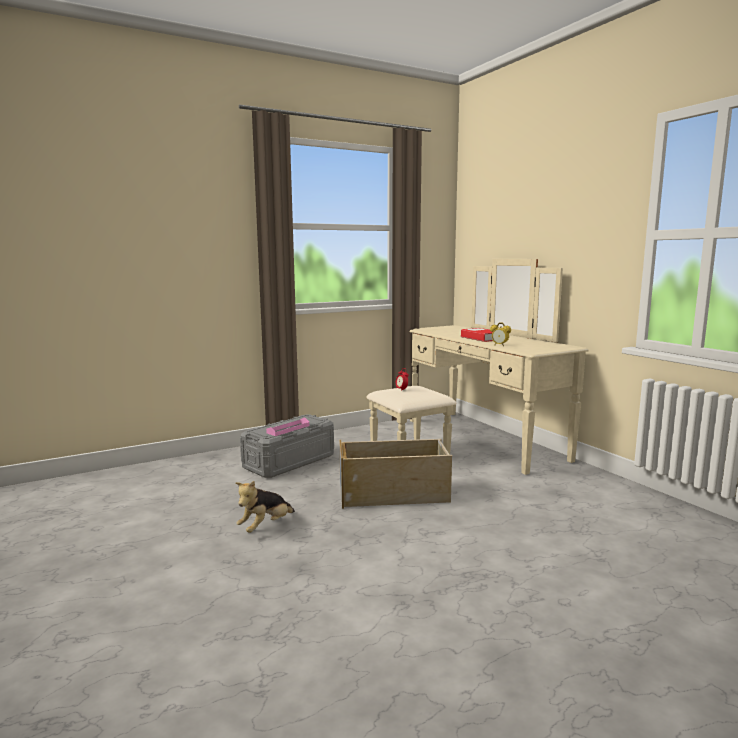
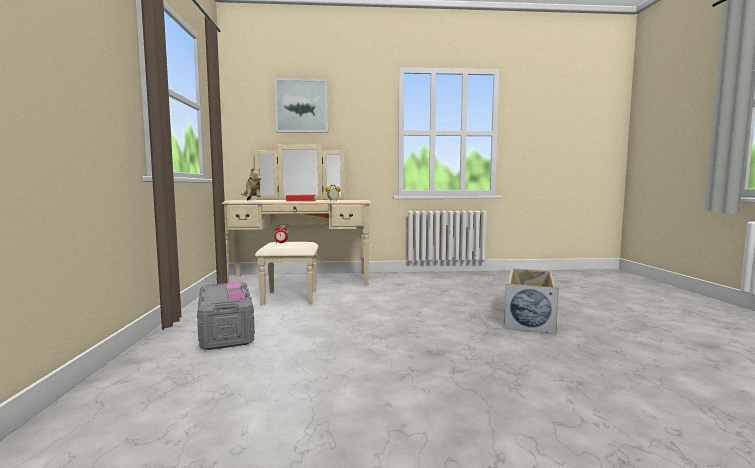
camera: 65 degrees left, 5 degrees down
(265, 527) = (353, 356): plush toy -> plush toy (252, 201)
(394, 494) = (351, 312): beige storage box -> beige storage box (529, 316)
(524, 203) = (302, 106): none -> picture

